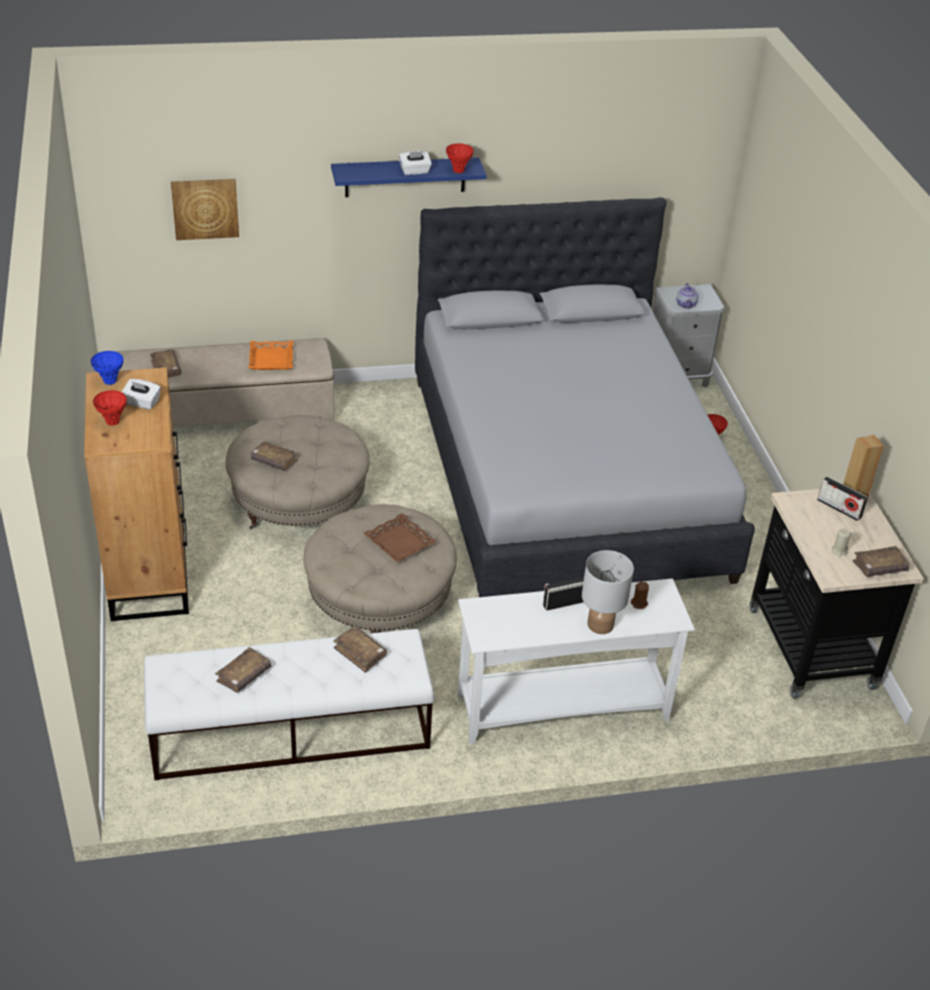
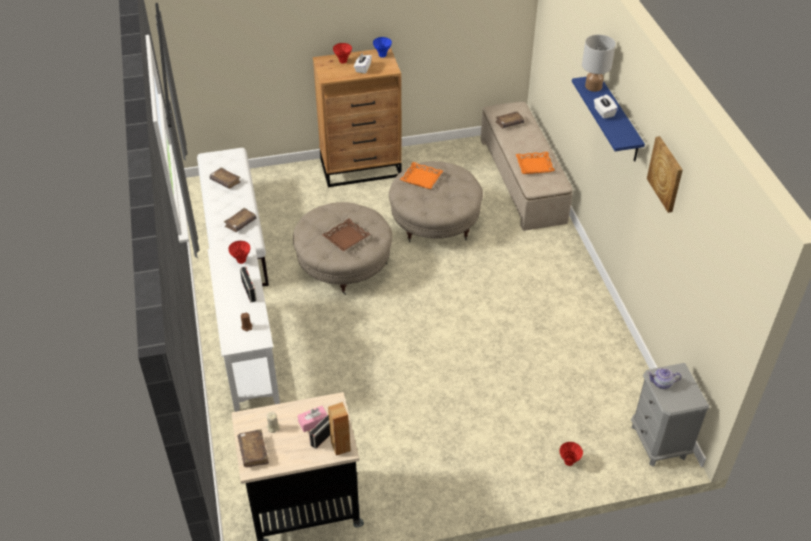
camera: 90 degrees right, 5 degrees up
(205, 208) = (563, 51): picture -> picture (666, 174)
(274, 461) = (422, 178): brown book -> orange tray
(458, 171) = (614, 133): red vase -> red vase (241, 261)
(565, 475) = (494, 359): grey bed -> none
(601, 625) = (227, 307): grey table lamp -> grey table lamp (593, 87)
(823, 517) = (313, 422): none -> pink tissue box

